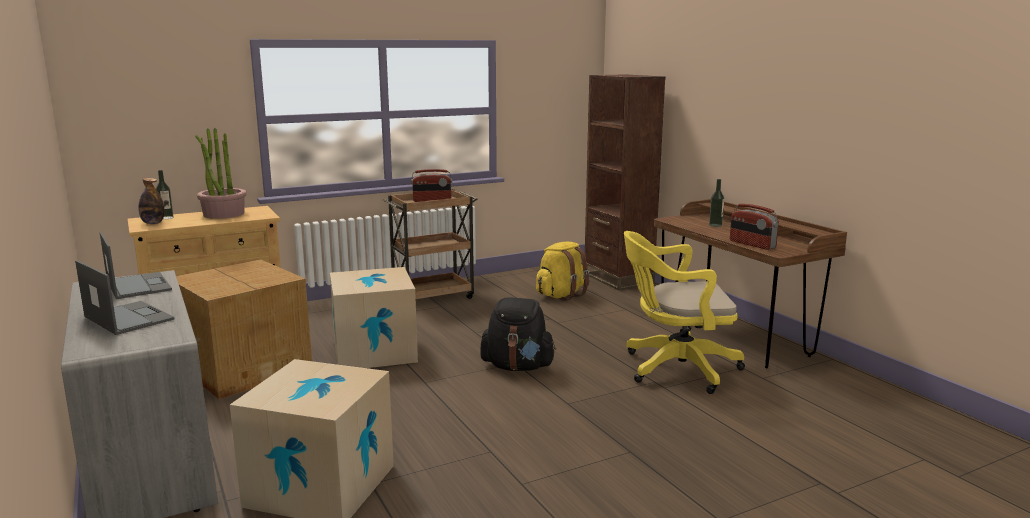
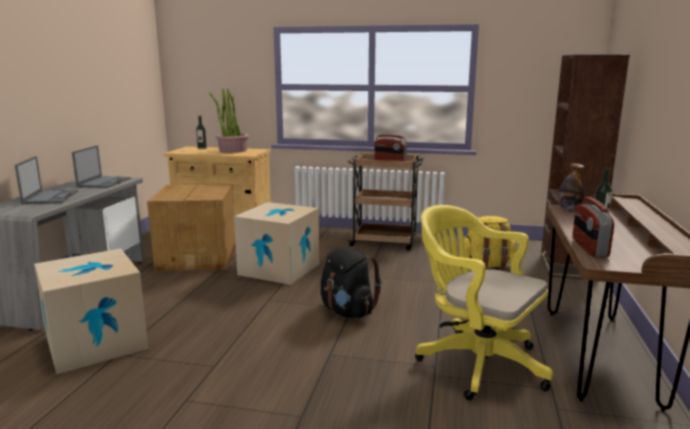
camera: 40 degrees right, 0 degrees up
(153, 223) = (187, 150): bottle -> bottle (569, 209)

